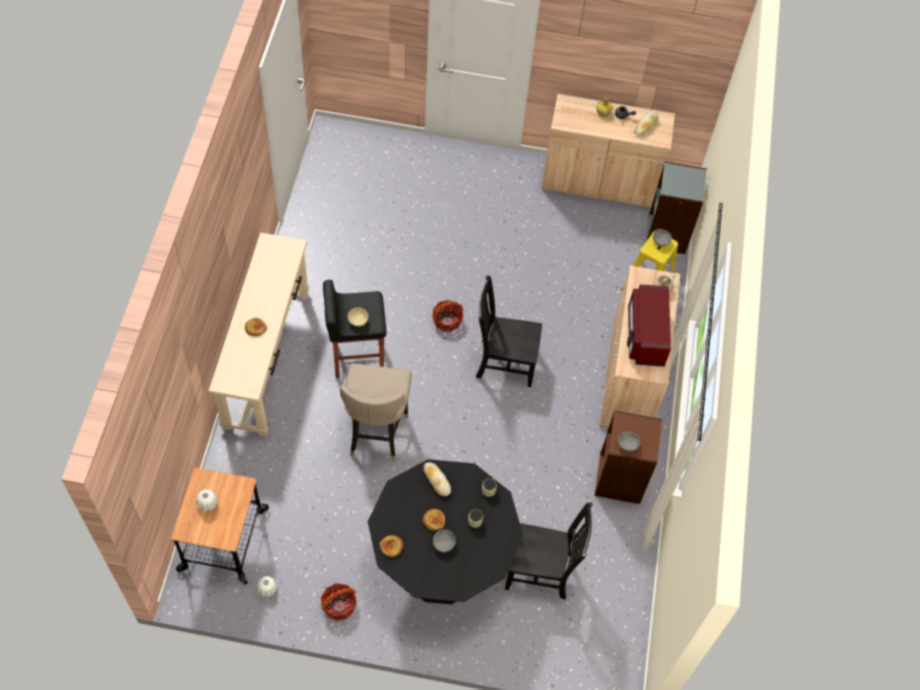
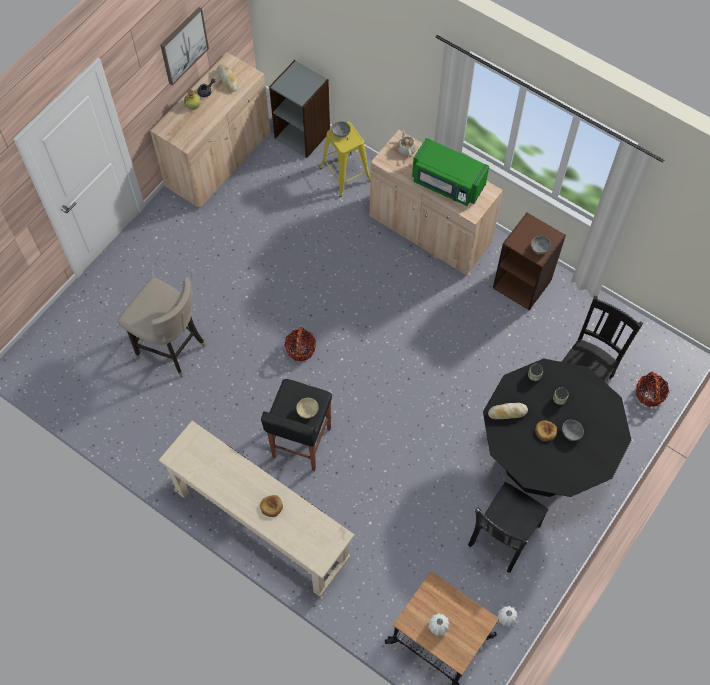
camera: 60 degrees left, 5 degrees up
(339, 605) = (547, 560): basket -> basket (649, 394)
(376, 433) = (390, 459): beige stool -> beige stool (171, 348)
(391, 546) = (557, 477): bread -> none
(504, 362) = (367, 321): black chair -> black chair (502, 537)
(631, 62) = (183, 45): none -> picture
(645, 335) = (447, 184): red microwave -> green microwave

